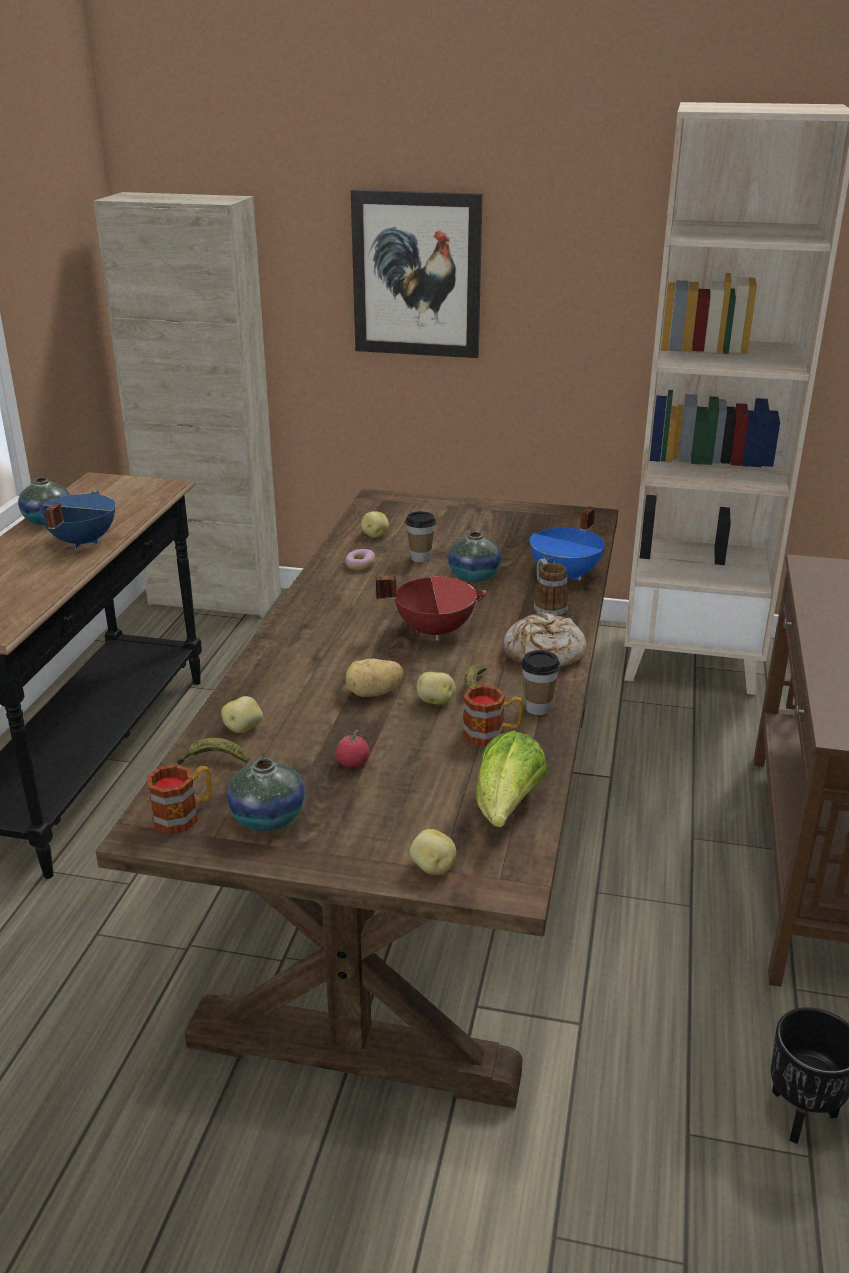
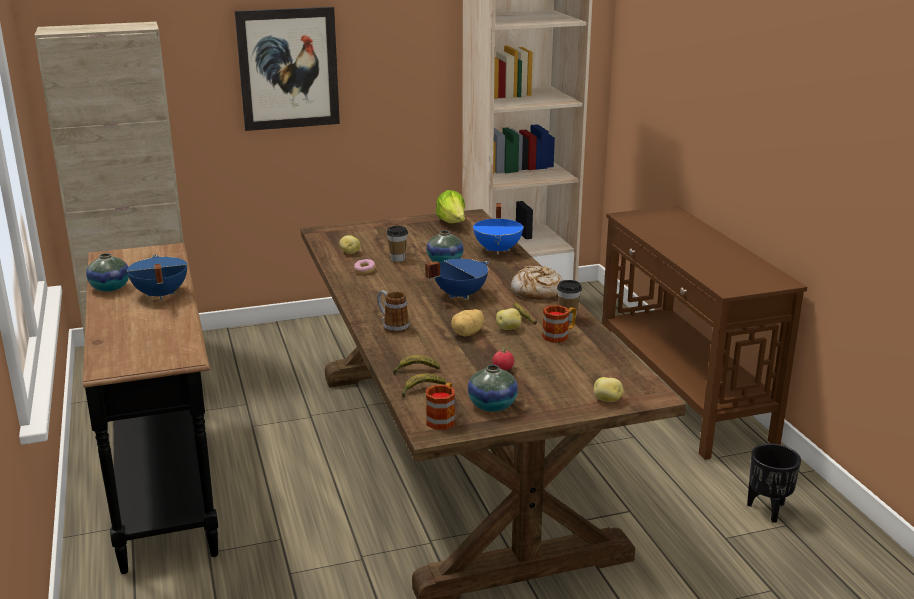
camera: 30 degrees left, 5 degrees down
(244, 728) = (416, 370): potato -> banana
(434, 630) = (459, 294): red cooking pot -> blue cooking pot
(507, 807) = (610, 365): lettuce -> lettuce (453, 223)
(547, 608) = (509, 269): mug -> mug (392, 326)

